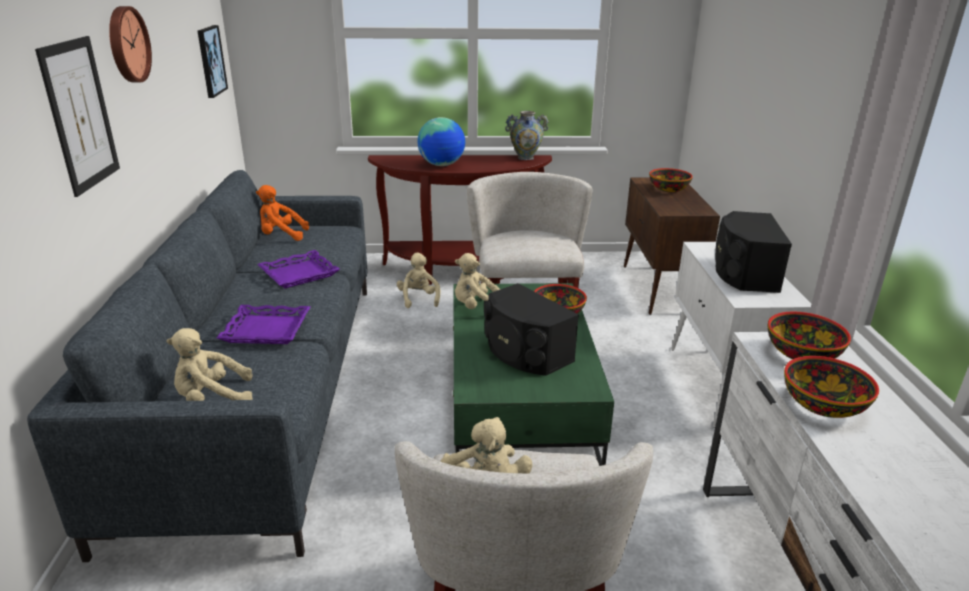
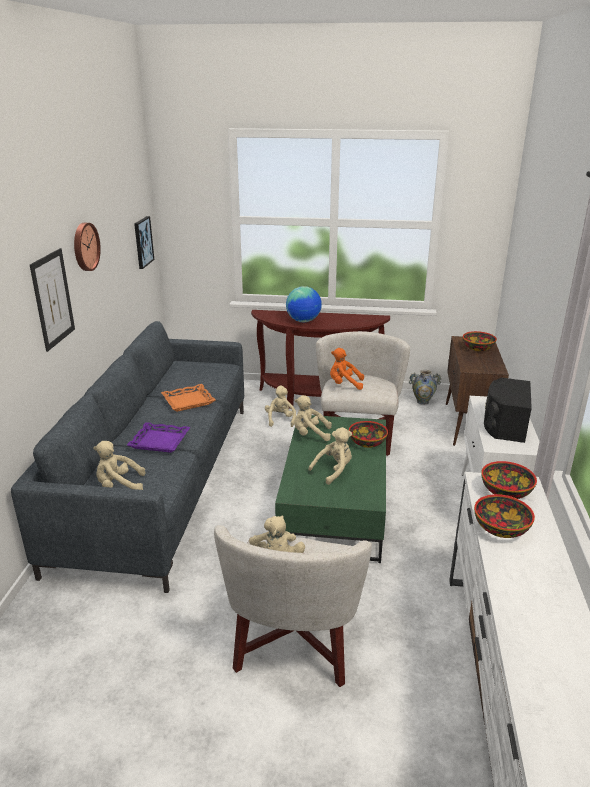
camera: 10 degrees right, 0 degrees up
(280, 236) = (181, 370): orange plush toy -> orange plush toy (344, 384)
(299, 274) = (188, 401): purple tray -> orange tray
(524, 352) = (334, 470): black speaker -> beige plush toy
(525, 158) = (369, 317): vase -> vase (422, 402)

